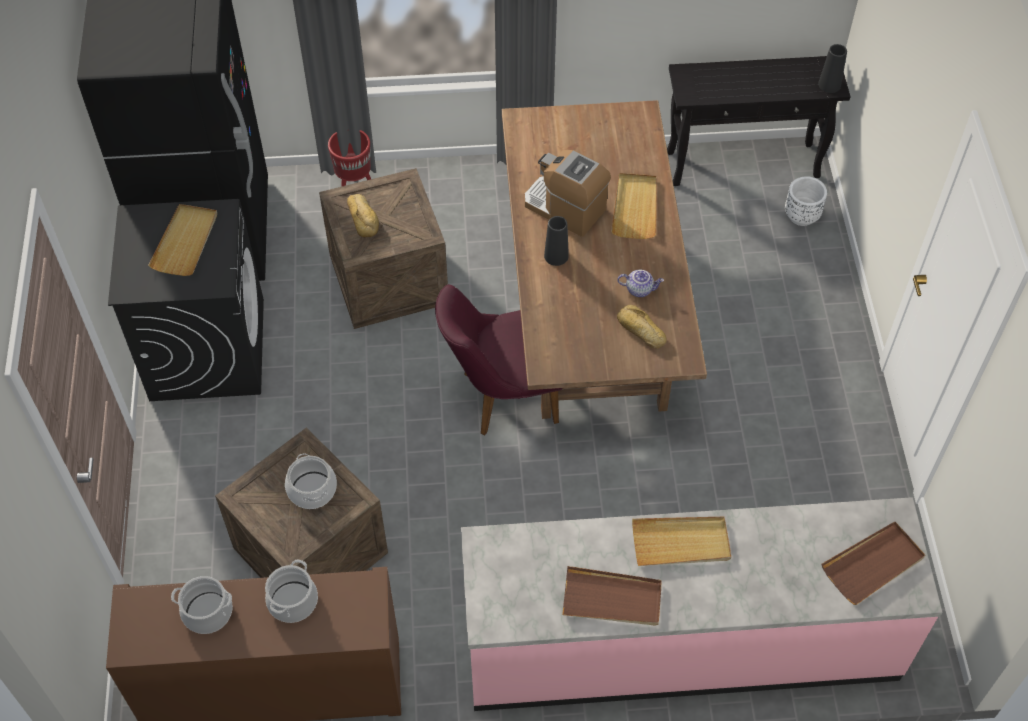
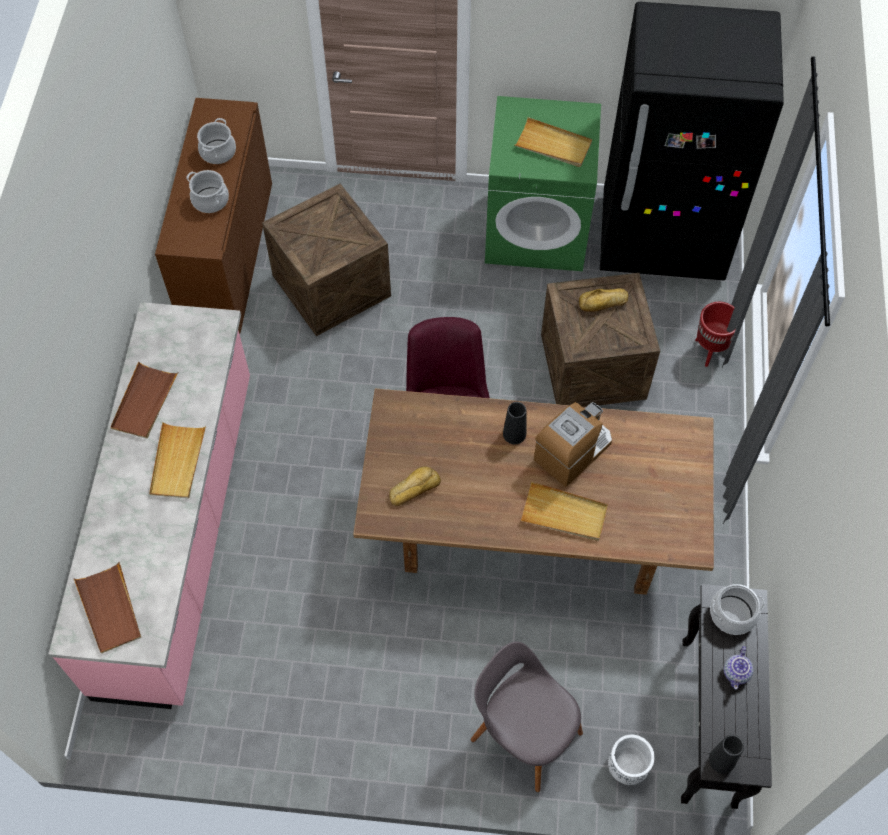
camera: 100 degrees right, 5 degrees up
(207, 348) = (537, 230): black washing machine -> green washing machine
(312, 490) = (328, 242): cooking pot -> cooking pot (732, 614)
(639, 289) = (462, 497): teapot -> teapot (736, 673)
(798, 292) = (524, 733): none -> grey chair

